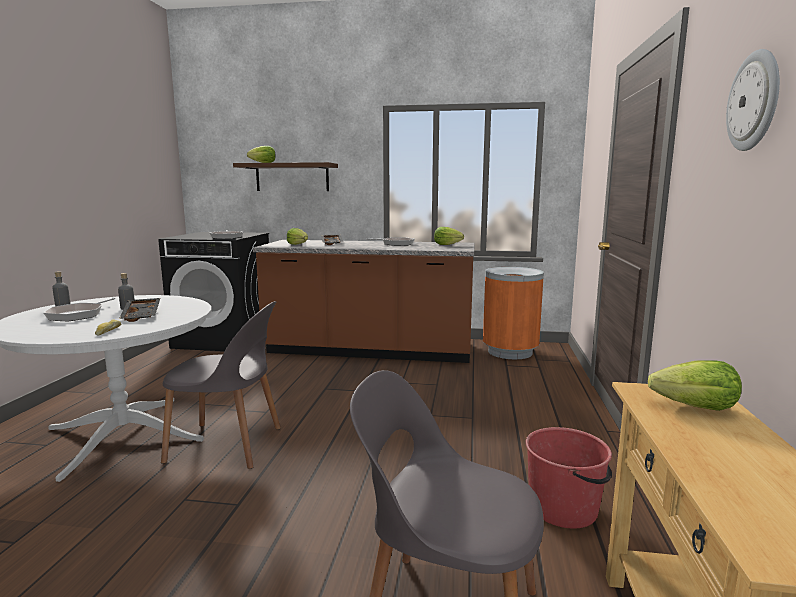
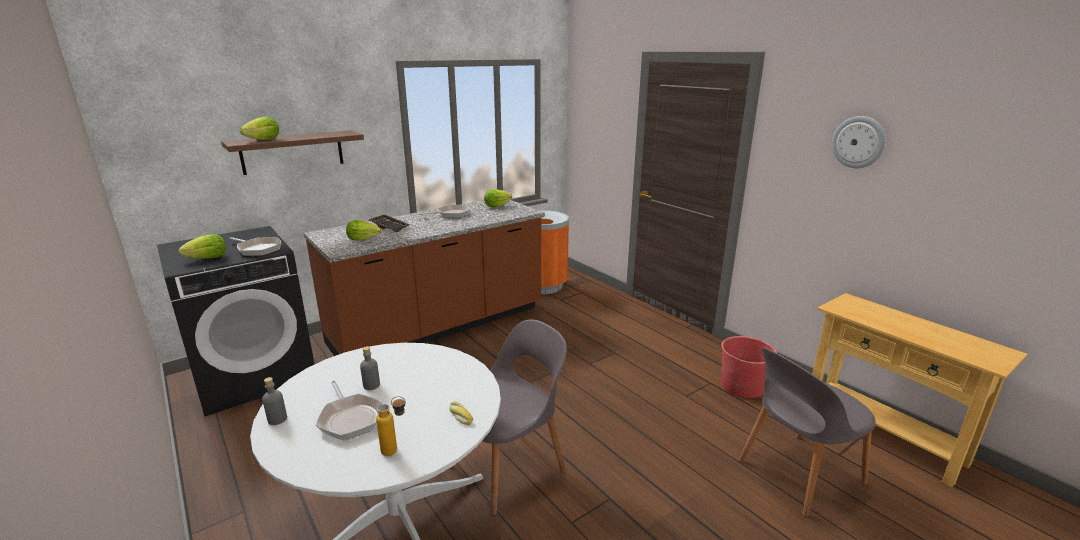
camera: 45 degrees left, 10 degrees up
(45, 331) = (396, 450): none -> bottle
(143, 315) = (423, 385): black tray -> none
(695, 407) = (865, 309): lettuce -> lettuce (208, 258)

